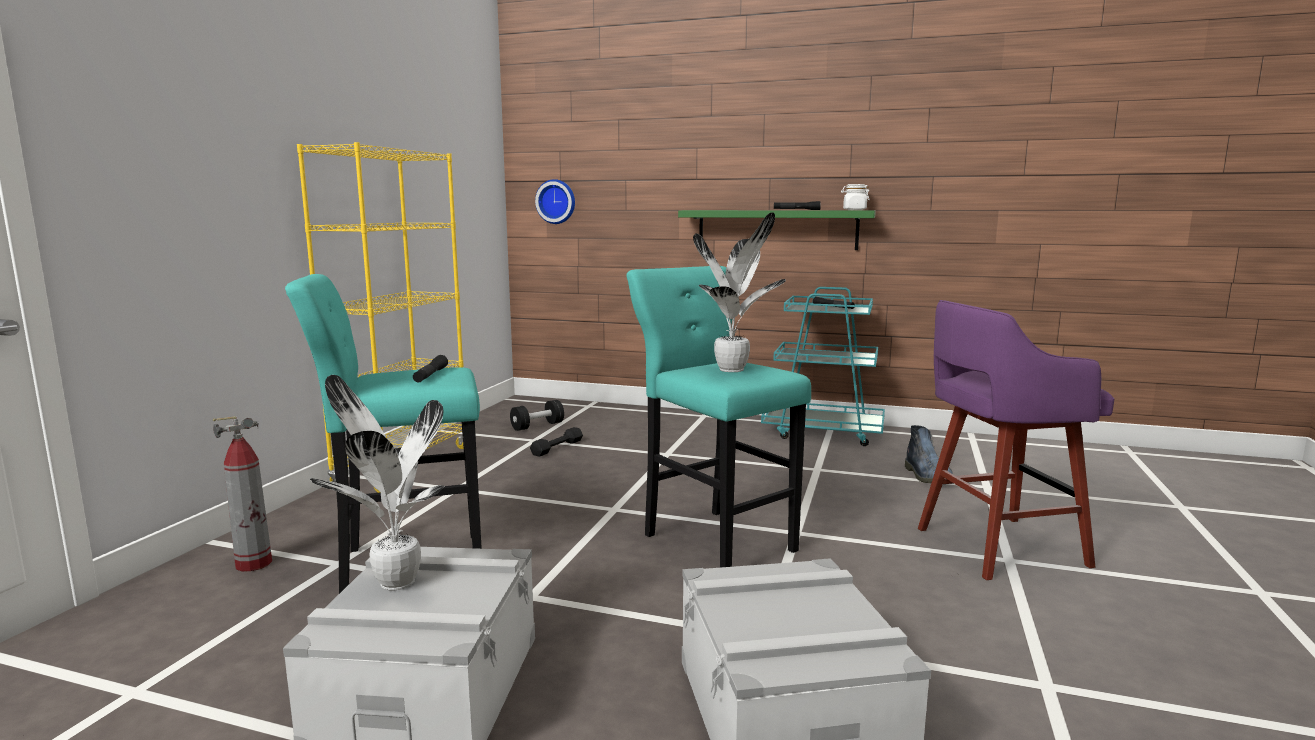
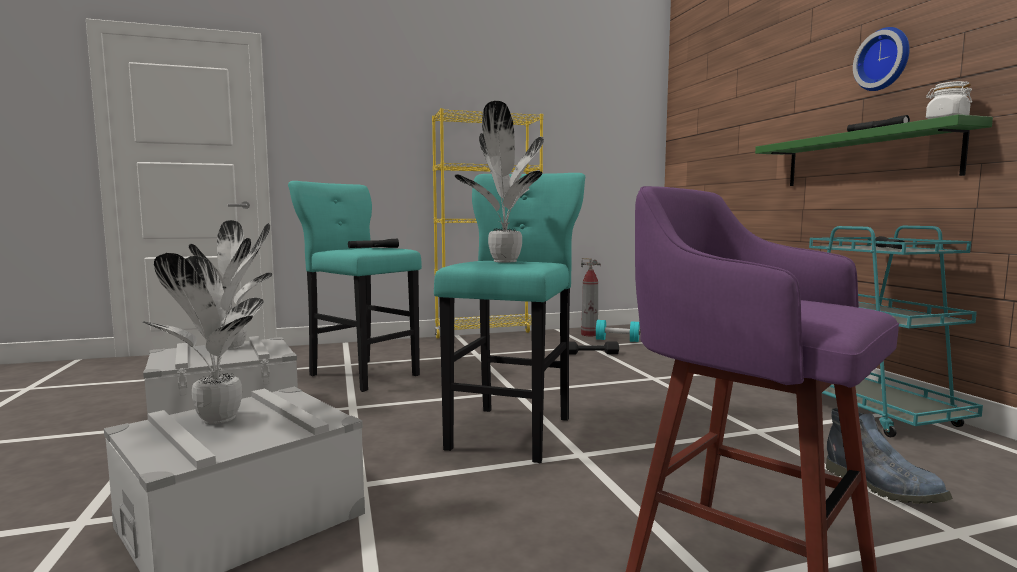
camera: 55 degrees right, 5 degrees down
(254, 563) = (330, 354): fire extinguisher -> fire extinguisher (589, 334)
(537, 426) = (617, 340): black dumbbell -> turquoise dumbbell
(556, 201) = (692, 153): wall clock -> wall clock (884, 60)
(765, 617) = (223, 418): none -> potted plant
(928, 477) = (884, 488): boot -> boot turned 75 degrees counterclockwise

